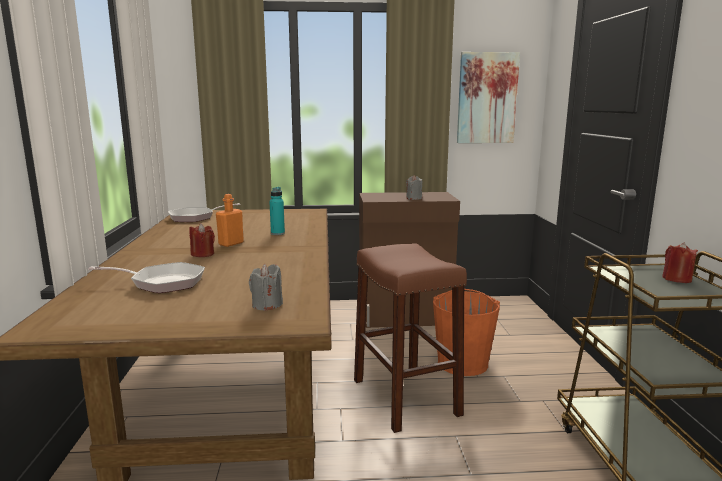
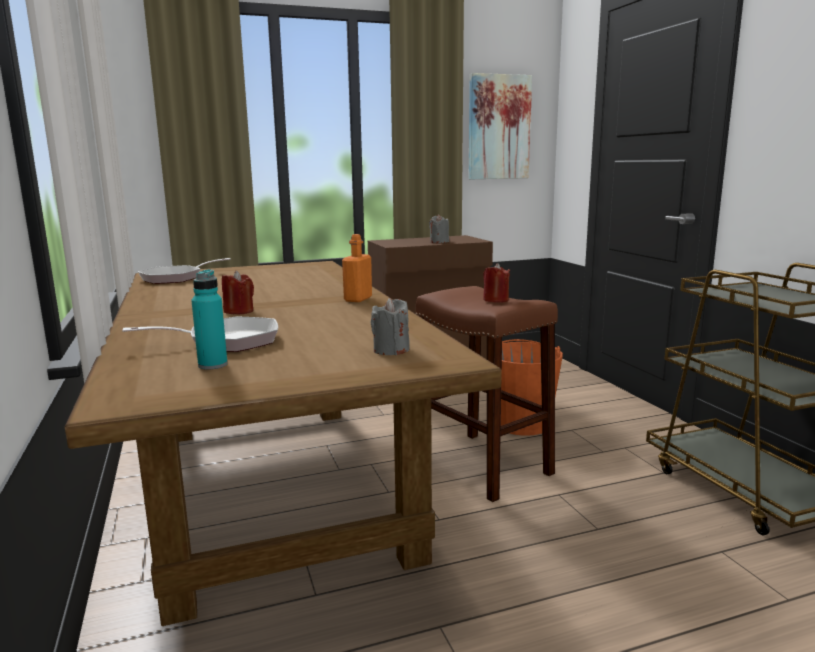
camera: 15 degrees left, 0 degrees up
(231, 243) = (261, 299): orange bottle -> orange bottle (358, 299)
(277, 233) = (306, 286): turquoise bottle -> turquoise bottle (213, 365)
(676, 279) = (777, 292): red candle -> red candle (495, 300)

